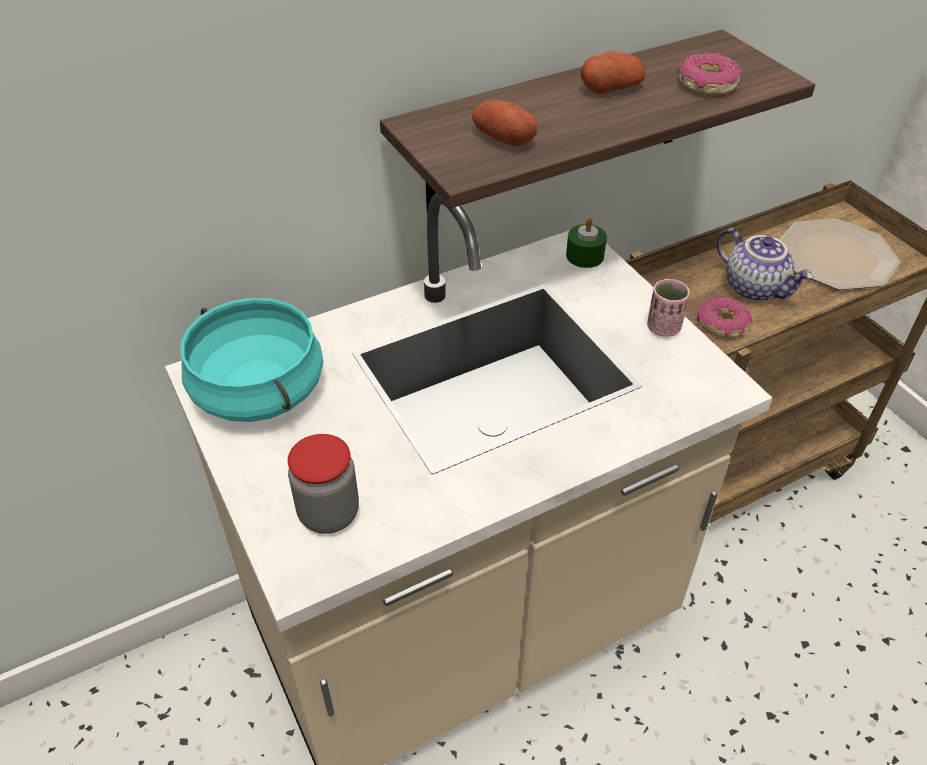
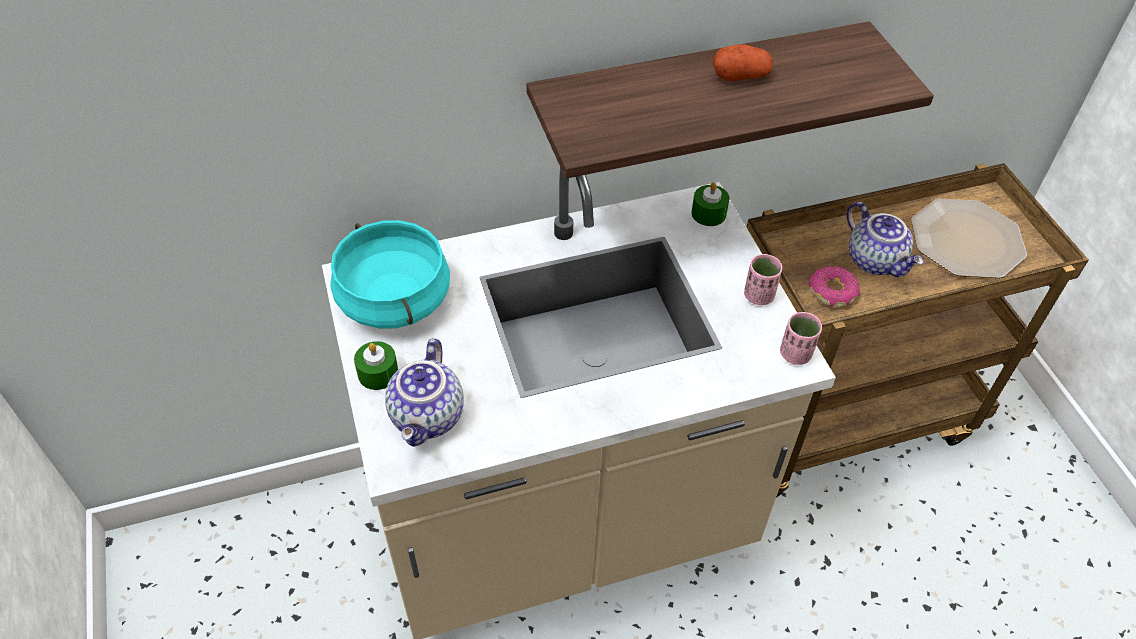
camera: 10 degrees right, 5 degrees up
(256, 474) = (378, 373): none -> green candle
(329, 513) = (429, 417): jar -> teapot
(503, 138) = (627, 117): potato -> none
(706, 84) = (830, 83): donut -> none
(722, 380) = (795, 354): none -> pink cup

